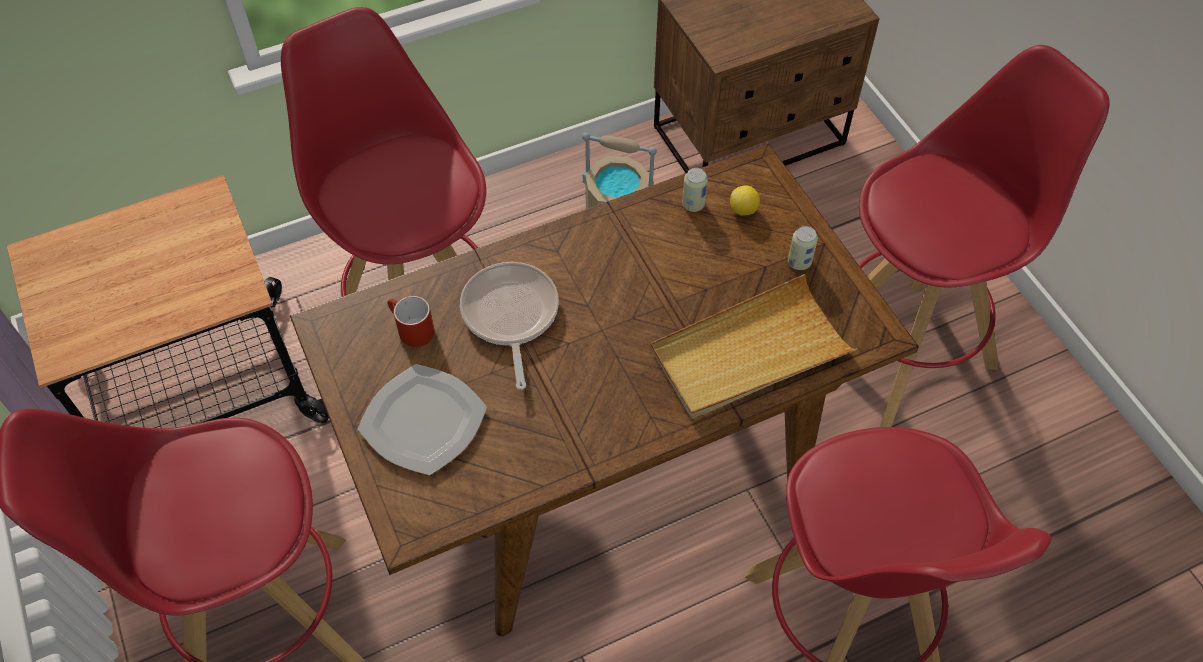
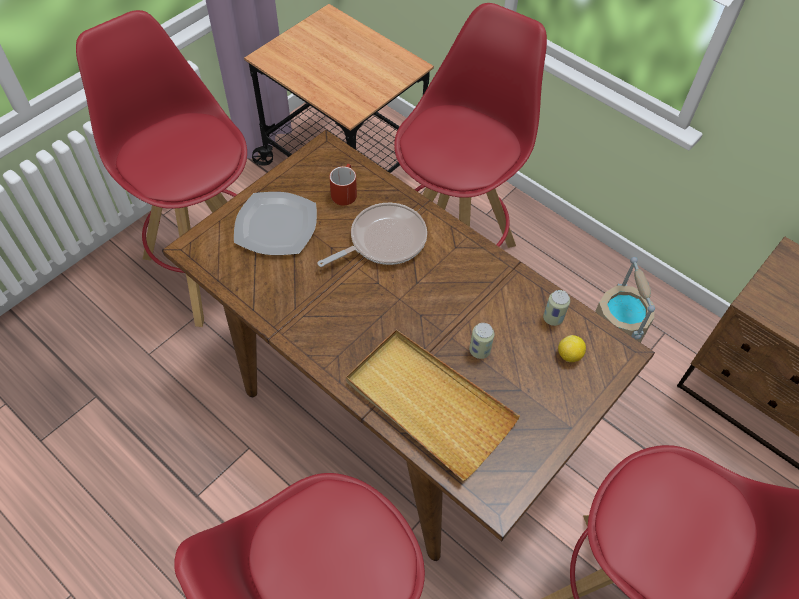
camera: 65 degrees right, 0 degrees up
(799, 262) = (539, 414): can -> can (479, 351)

